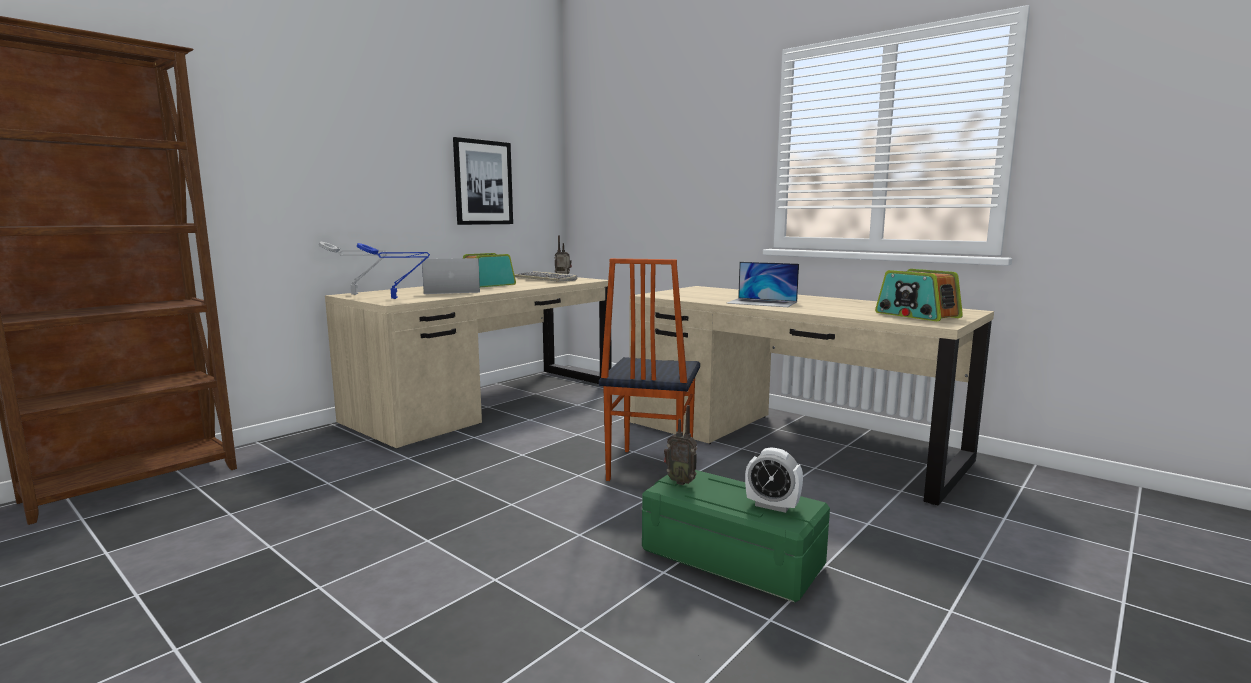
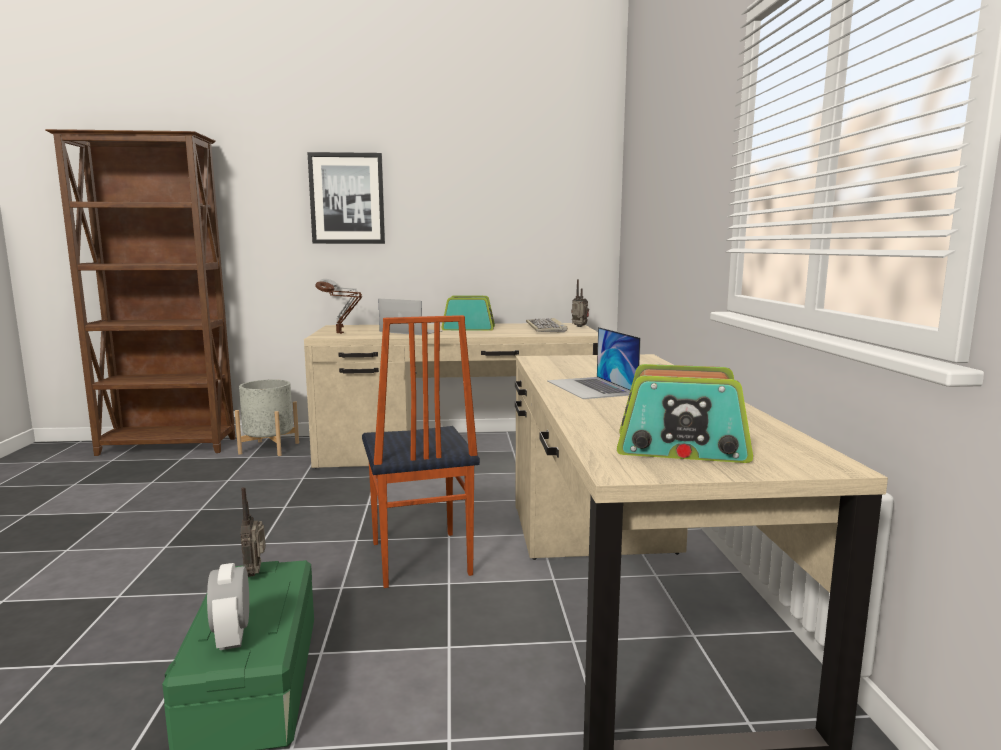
camera: 45 degrees right, 0 degrees up
(291, 449) = (269, 448): none -> grey planter
(397, 299) = (341, 333): blue table lamp -> brown table lamp
(483, 182) = (501, 221): picture -> picture (347, 198)
(649, 468) = (418, 559): chair -> chair turned 75 degrees counterclockwise
(916, 315) = (681, 449): radio -> radio turned 90 degrees counterclockwise

